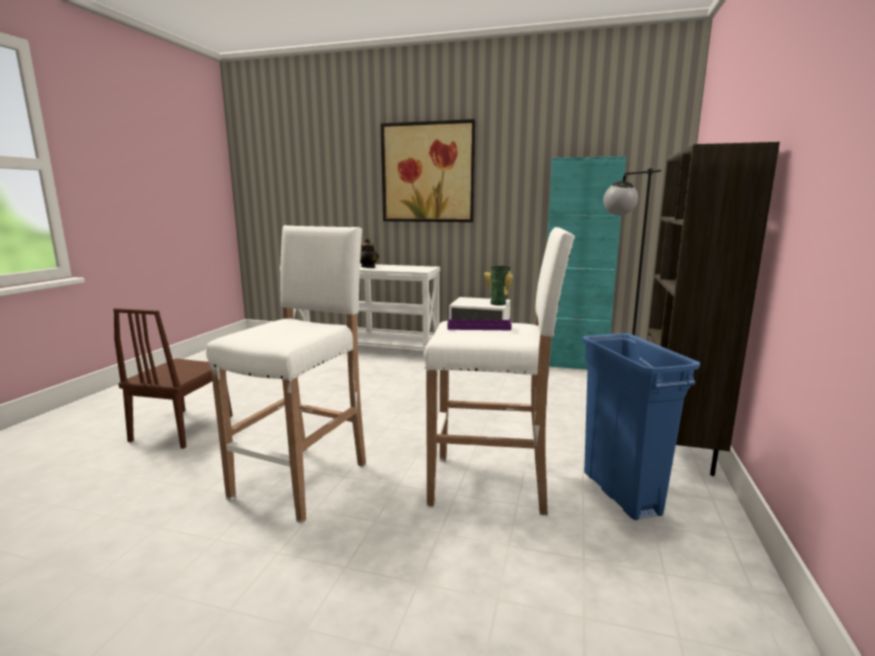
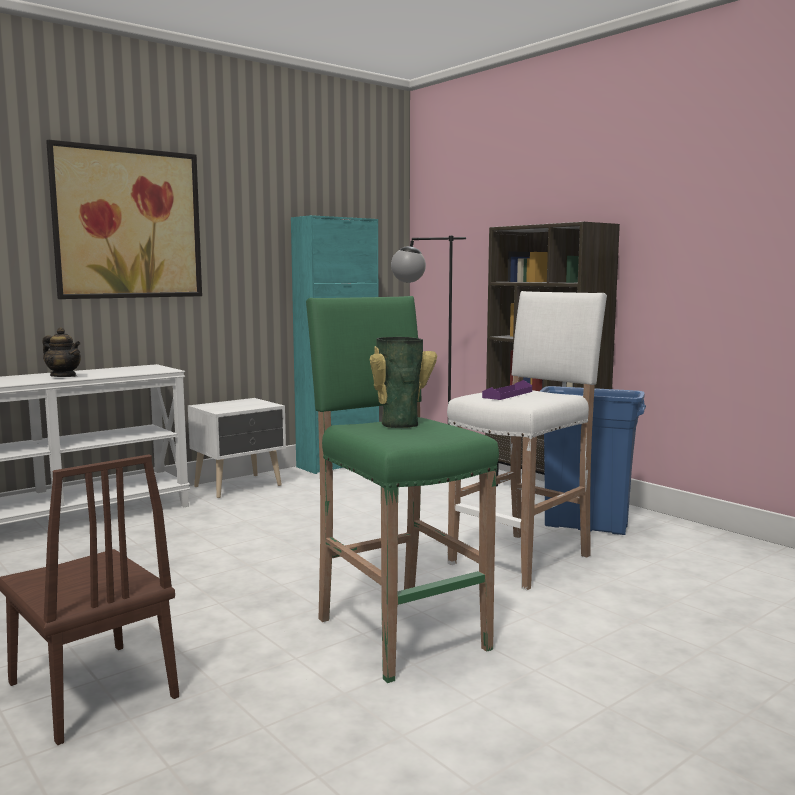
camera: 55 degrees left, 5 degrees down
(303, 479) = (398, 632): white stool -> green stool
(499, 303) = (261, 402): vase -> vase (398, 423)

